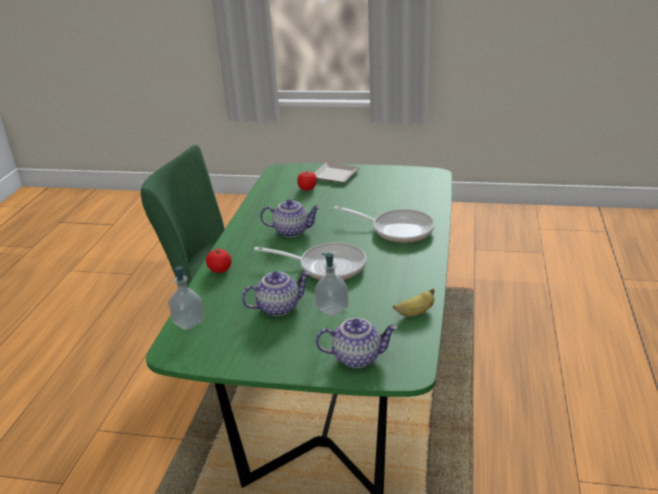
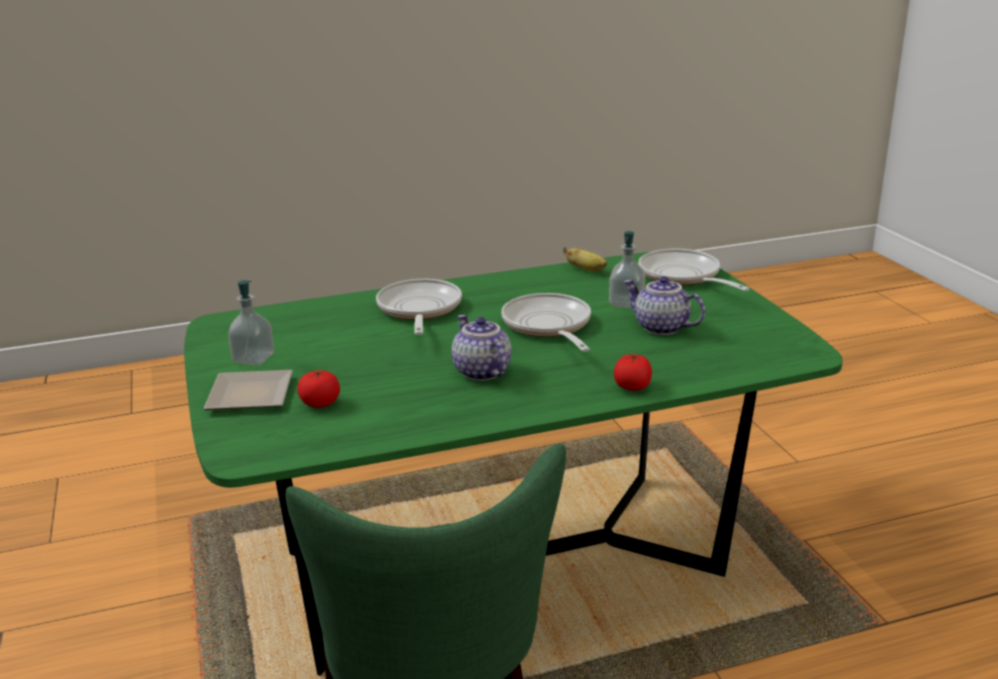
camera: 120 degrees left, 5 degrees down
(188, 322) = (754, 365): soap dispenser -> soap dispenser (253, 359)
(357, 357) = (683, 277): teapot -> frying pan

